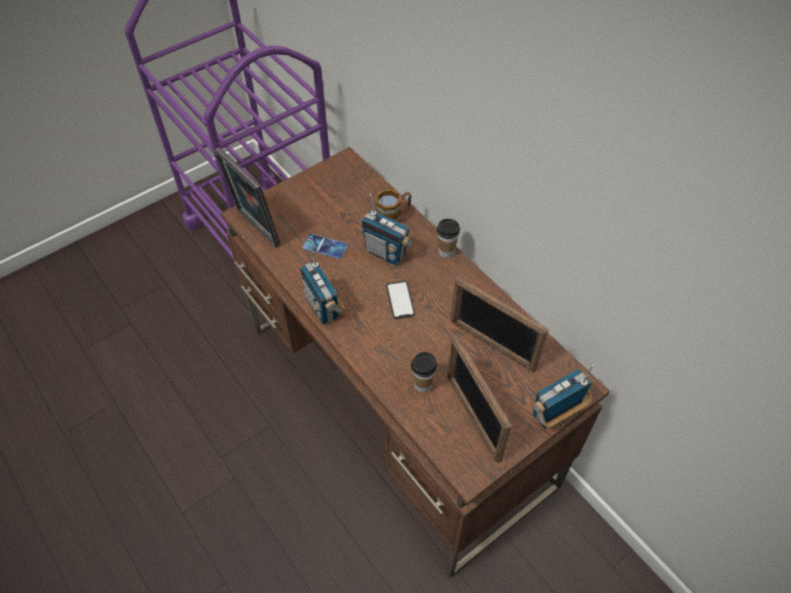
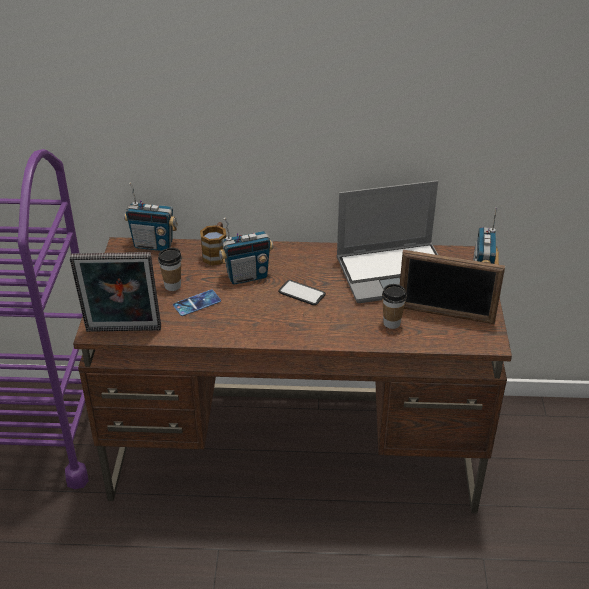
camera: 50 degrees left, 15 degrees down
(323, 308) = (258, 336): radio -> radio (153, 245)
(446, 251) = (285, 248): cup -> cup (172, 286)
(492, 345) = (395, 273): picture frame -> laptop

